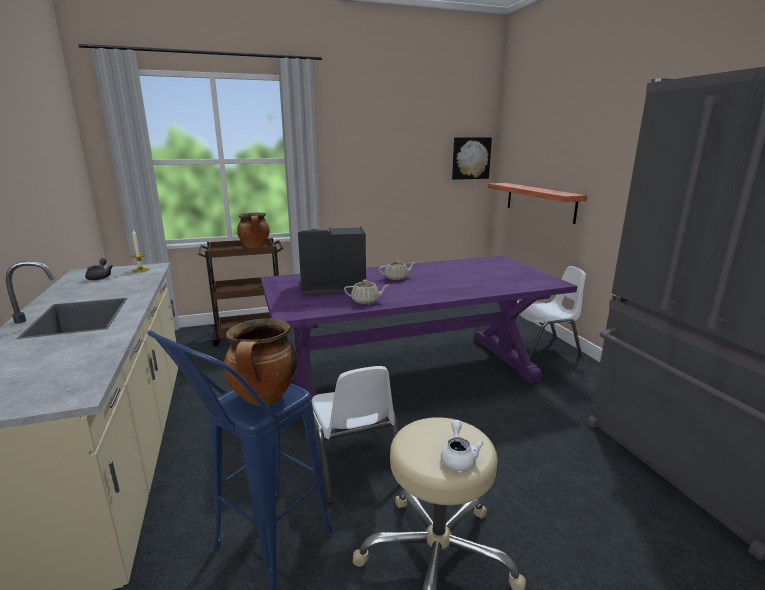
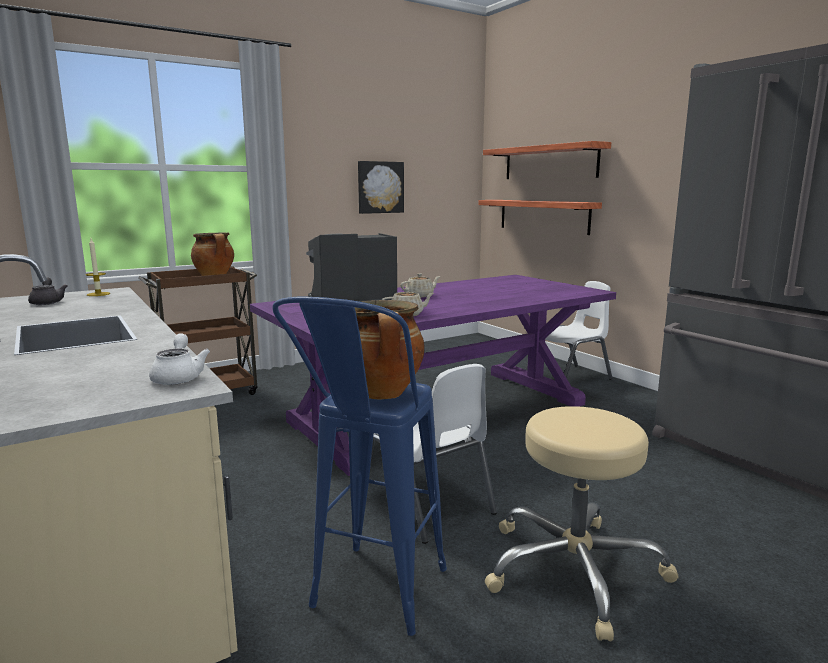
camera: 15 degrees left, 5 degrees down
(458, 457) = (610, 431): white teapot -> white teapot (179, 377)
(470, 158) = (455, 172): picture -> picture (380, 187)
(548, 154) = (549, 162): none -> shelf

